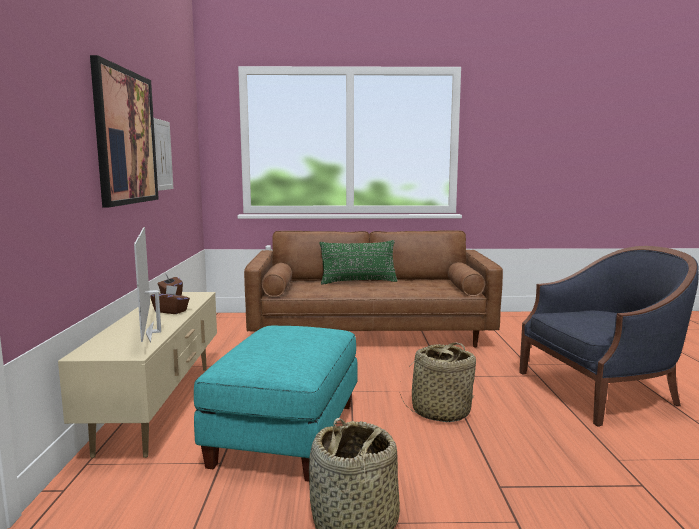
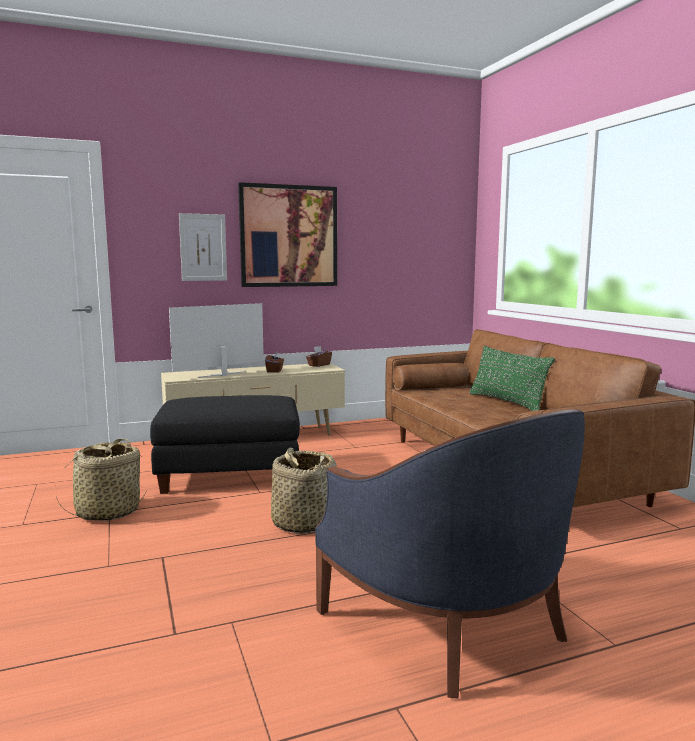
camera: 70 degrees right, 0 degrees up
(162, 155) = (364, 248): picture -> picture (203, 247)
(285, 433) = (231, 475): turquoise ottoman -> black ottoman

